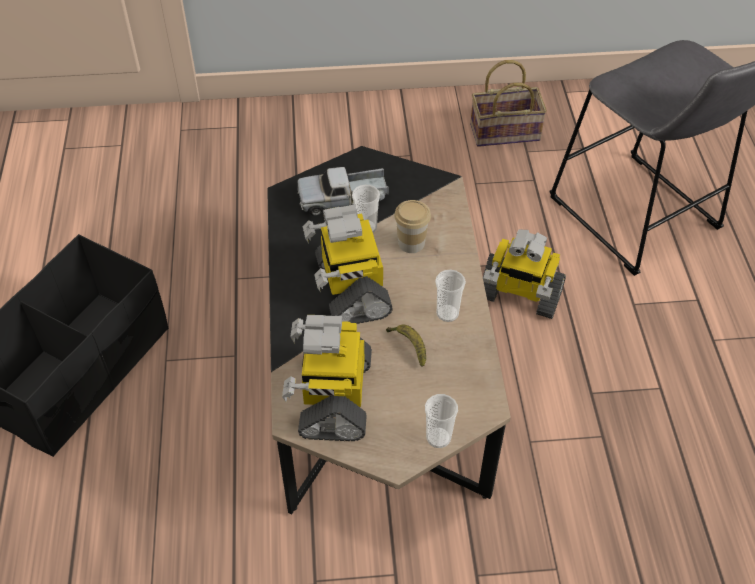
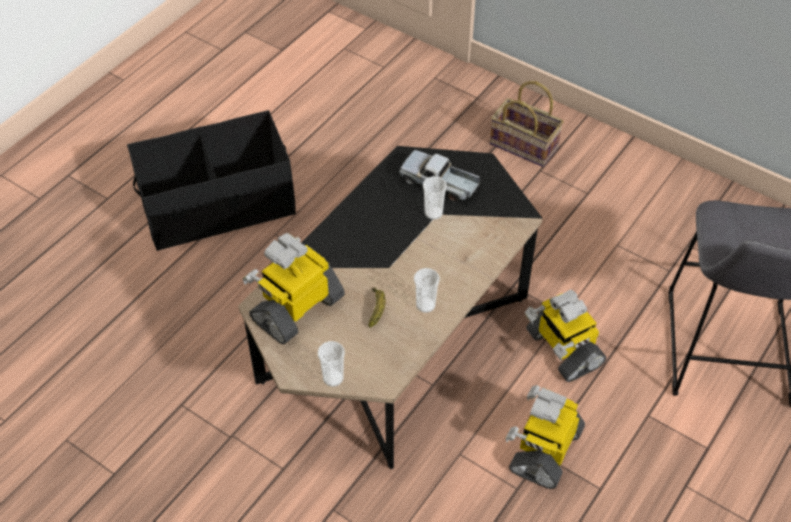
camera: 40 degrees right, 0 degrees up
(350, 287) = (380, 246): toy robot -> toy robot (544, 449)
(411, 243) = (453, 243): cup -> none
(506, 131) = (687, 219): basket -> basket (525, 145)

